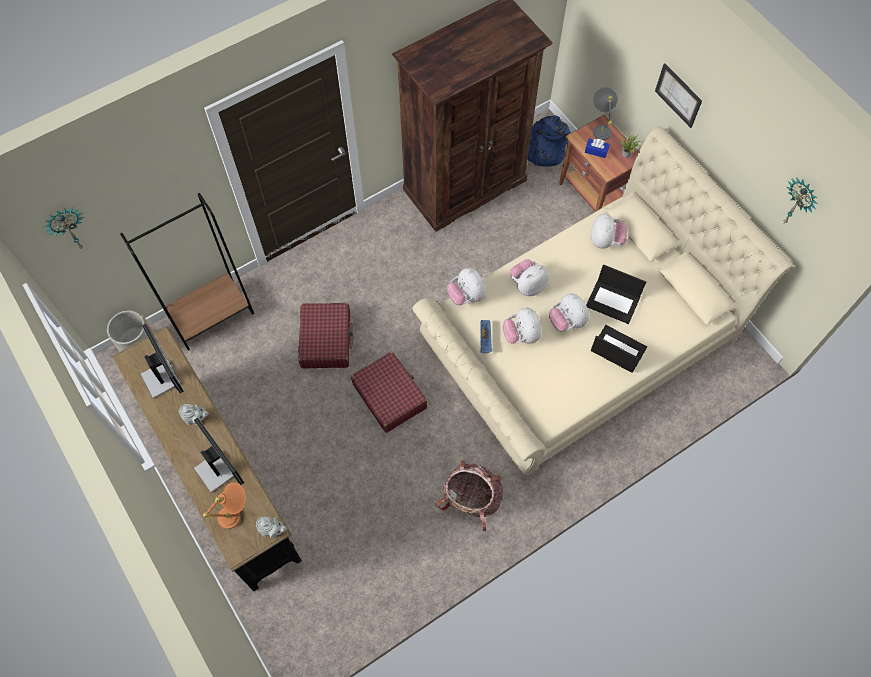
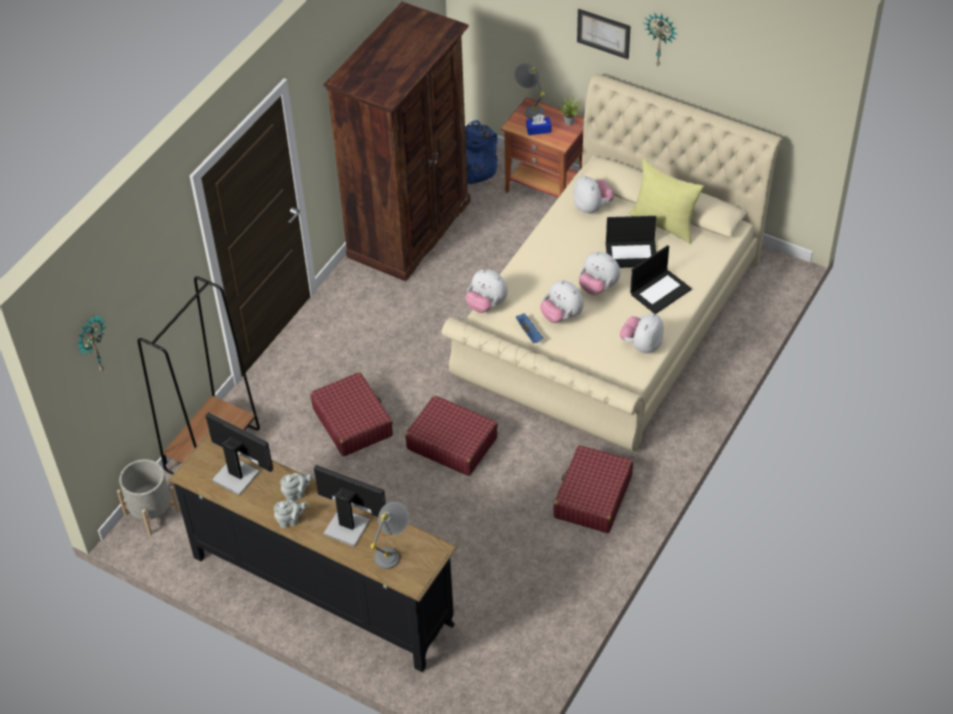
camera: 25 degrees left, 15 degrees down
(237, 514) = (392, 552): orange table lamp -> grey table lamp
(272, 530) = (437, 550): grey teapot -> grey teapot (290, 520)
(471, 500) = (592, 497): backpack -> red suitcase
(527, 285) = (540, 272): plush toy -> plush toy (641, 345)
(617, 349) = (660, 291): laptop -> laptop turned 135 degrees clockwise
(658, 283) = (664, 223): none -> yellow pillow
(798, 202) = (761, 73): wall clock -> wall clock (661, 38)

